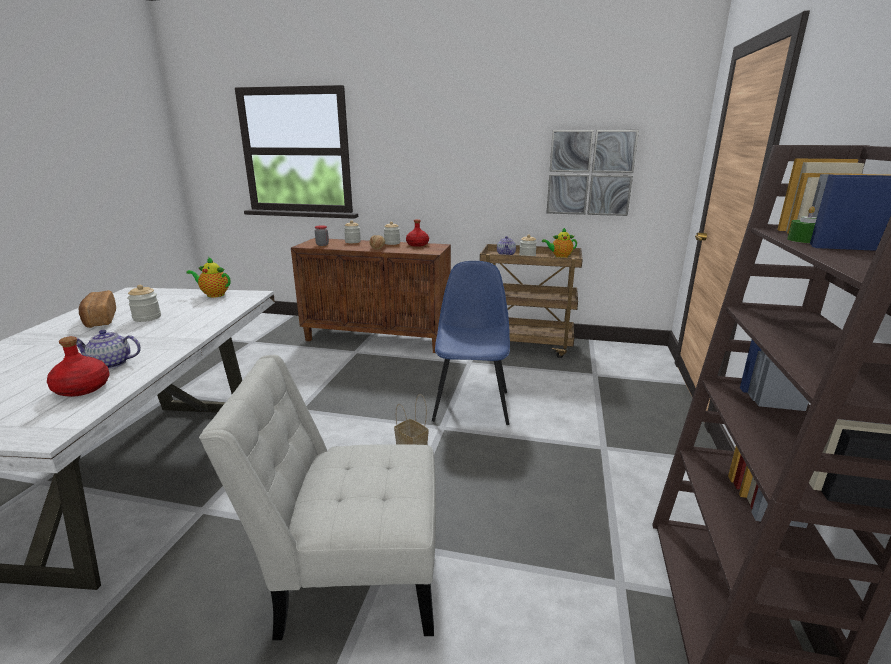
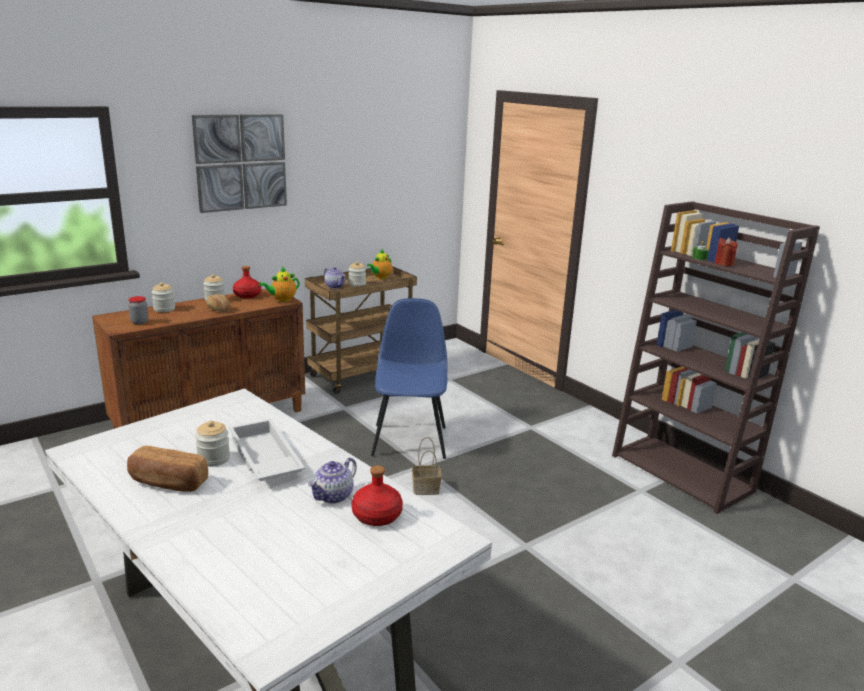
camera: 50 degrees left, 0 degrees up
(159, 328) = (263, 459): none -> white tray
(214, 294) = (197, 414): teapot -> teapot (282, 299)
(351, 575) = (536, 574): white chair -> none
(471, 405) = (410, 440): blue chair -> blue chair turned 45 degrees clockwise
(590, 173) = (387, 192): picture -> picture (241, 162)
(830, 251) = (724, 264): none -> red candle

